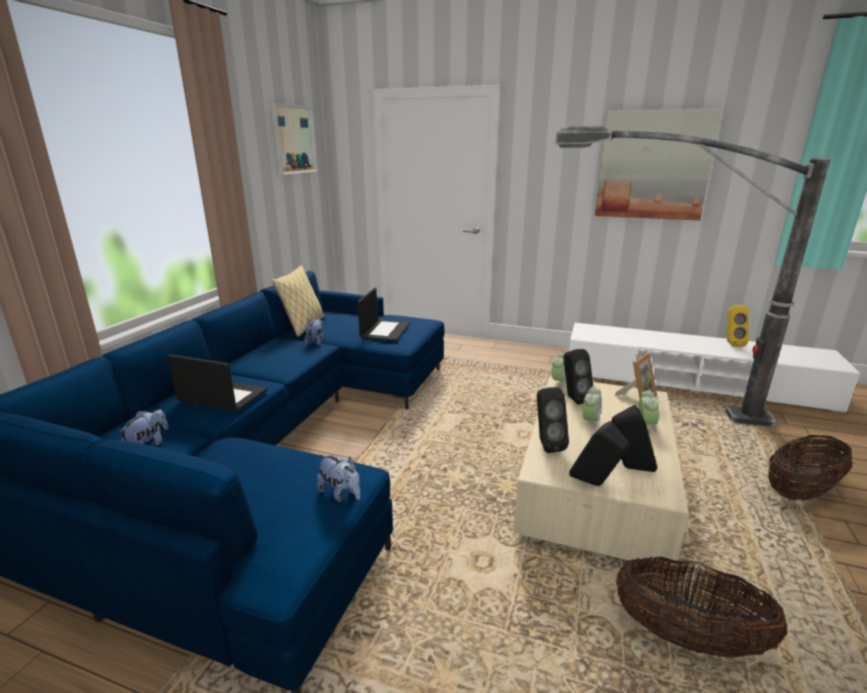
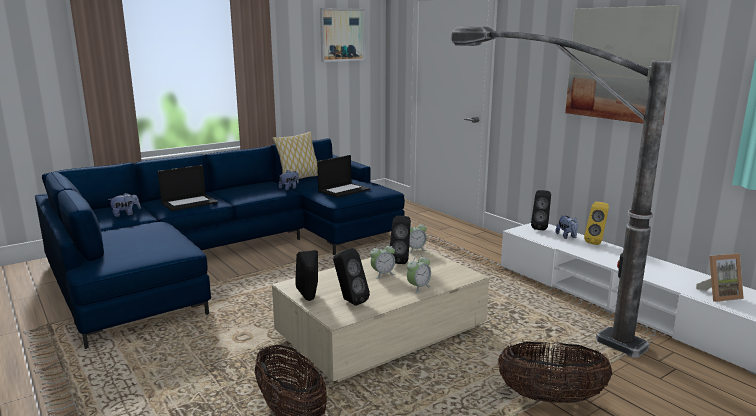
camera: 35 degrees right, 5 degrees down
(222, 396) = (189, 203): laptop -> laptop turned 90 degrees clockwise
(341, 494) = (162, 254): plush toy -> plush toy (567, 236)
(546, 444) = (325, 275): black speaker -> black speaker (540, 228)
(637, 397) = (453, 273): picture frame -> picture frame (719, 295)
(731, 344) = (669, 269): yellow speaker -> yellow speaker (596, 242)

